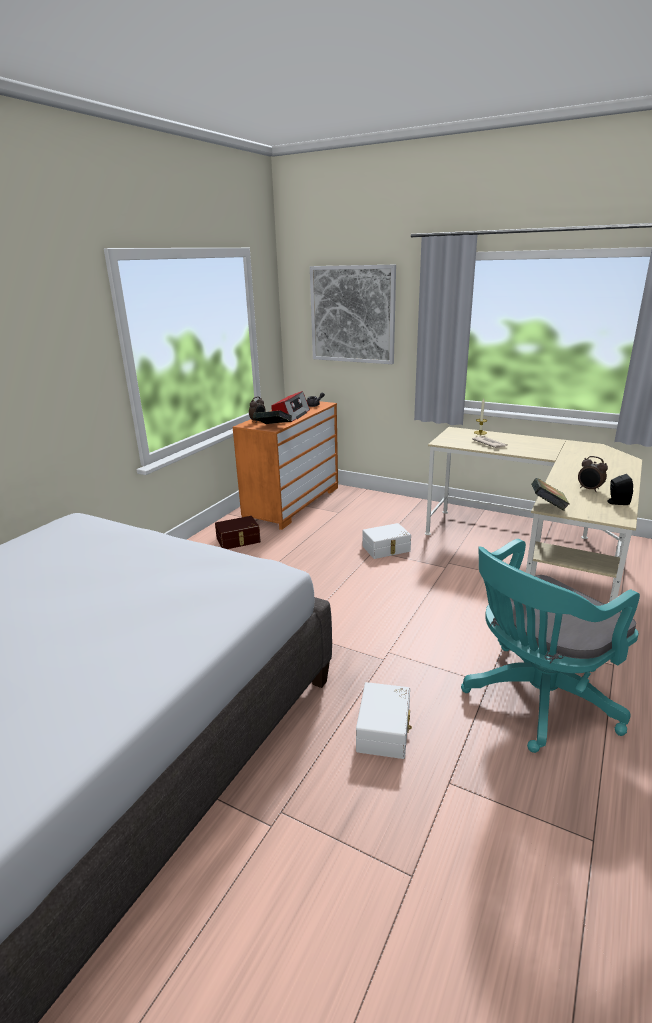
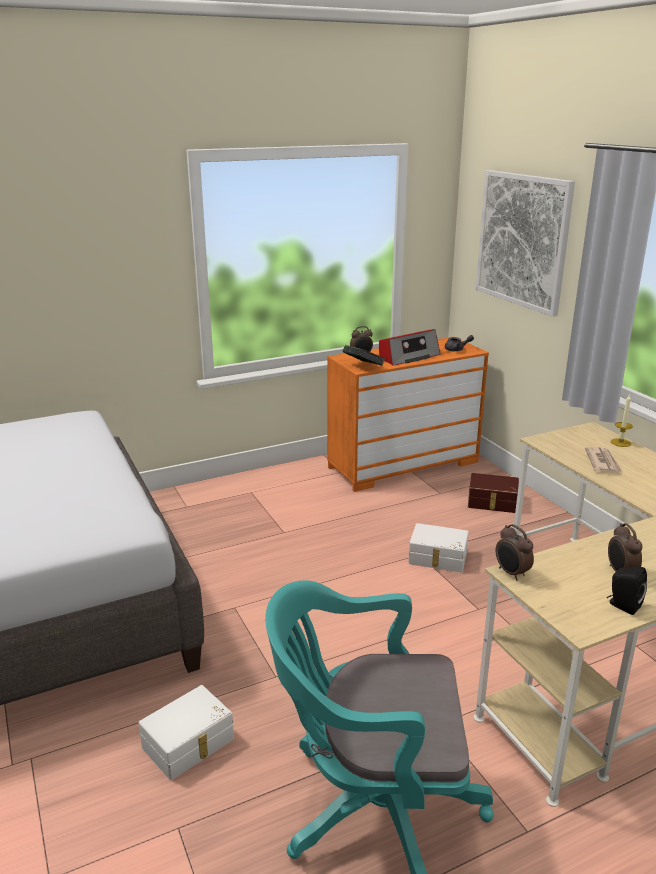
camera: 35 degrees right, 0 degrees up
(238, 540) = (298, 488): brown storage box -> brown storage box (492, 502)
(547, 508) = (511, 573): book -> alarm clock

